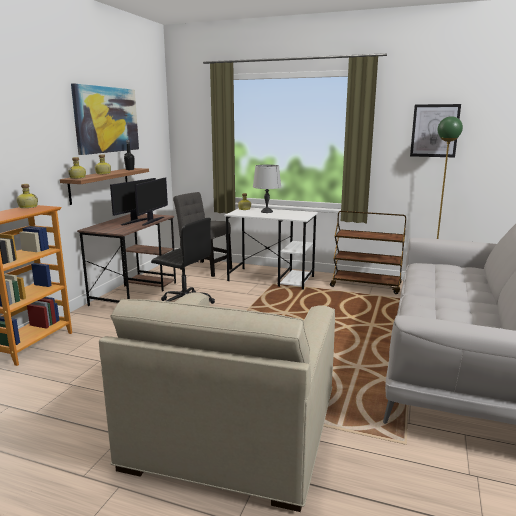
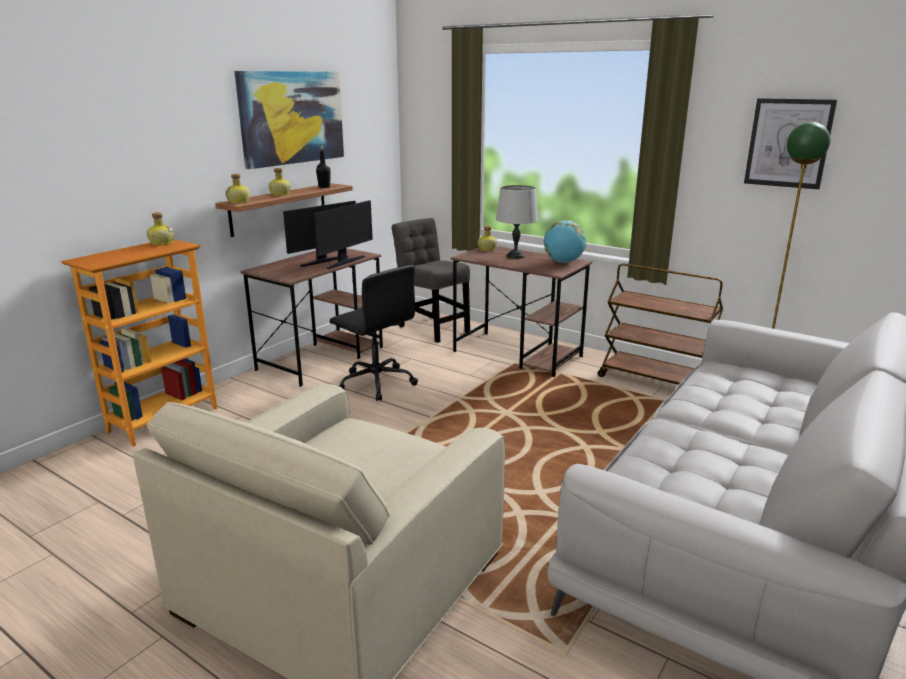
camera: 15 degrees right, 5 degrees up
(271, 278) = (518, 354): white desk -> brown desk
(300, 213) = (563, 262): none -> globe

